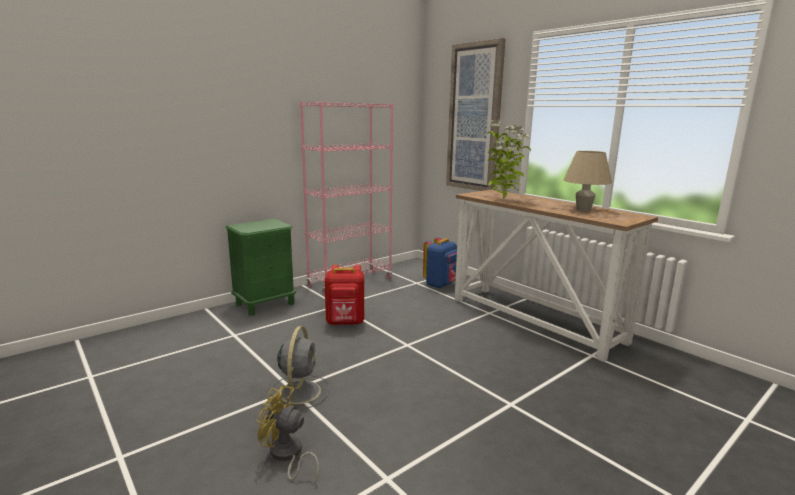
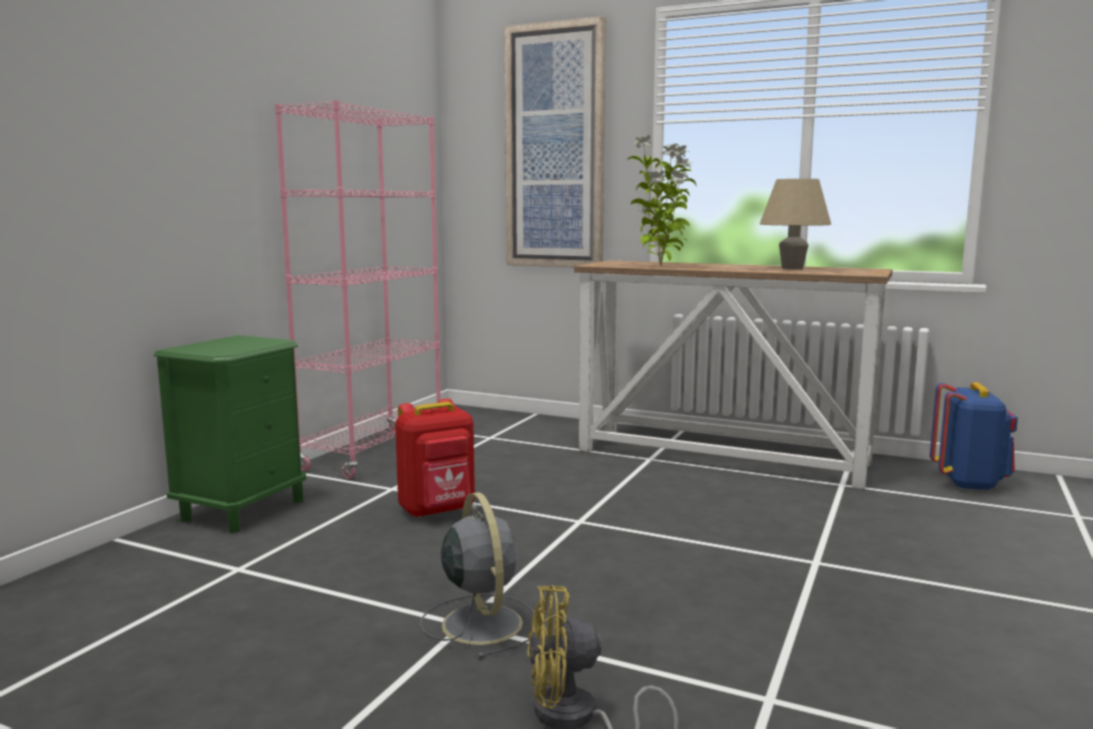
camera: 25 degrees left, 5 degrees down
(441, 285) = (533, 434): blue backpack -> blue backpack (969, 483)

